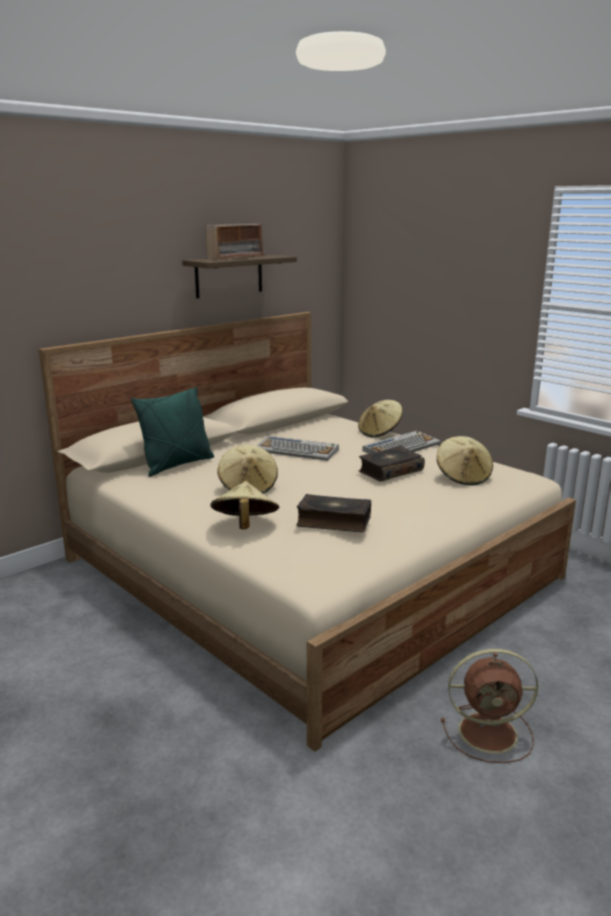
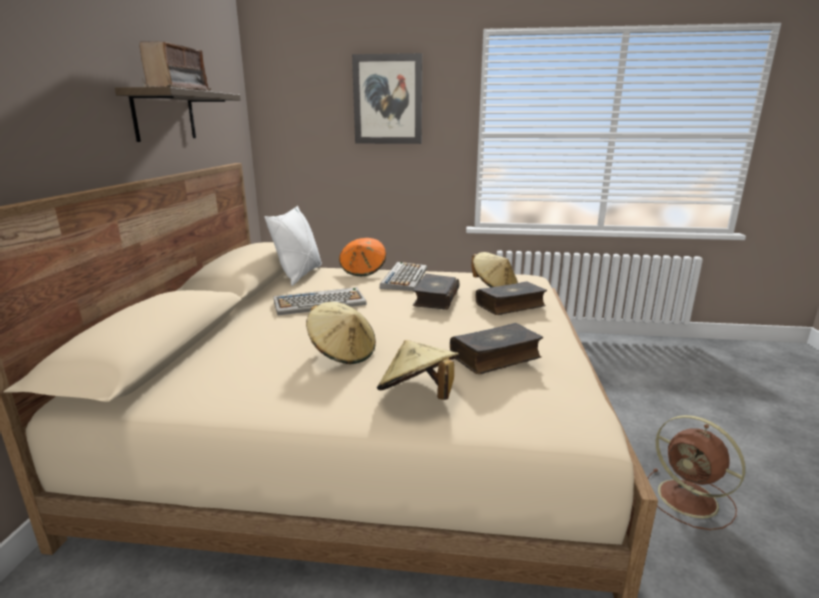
camera: 40 degrees left, 0 degrees up
(177, 465) = (210, 355): green pillow -> none
(323, 424) = (299, 275): none -> white pillow
(380, 432) = (363, 271): beige hat -> orange hat
(442, 494) = (511, 305): none -> book
(456, 258) = (388, 100): none -> picture
(490, 732) = (690, 499): brown fan -> brown fan turned 90 degrees clockwise

